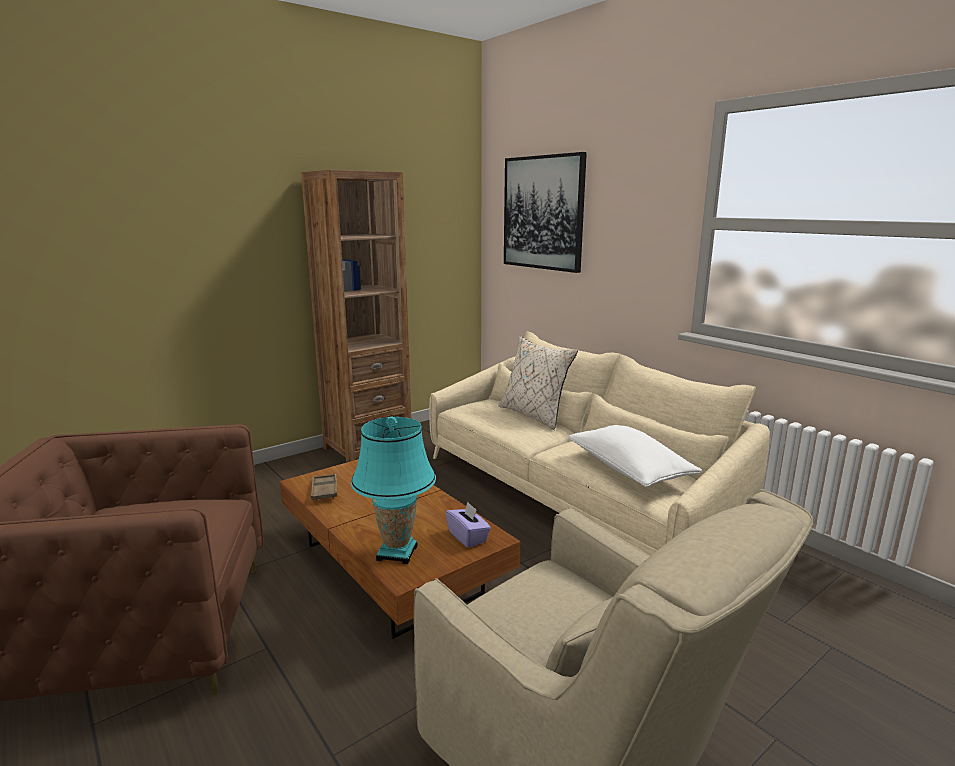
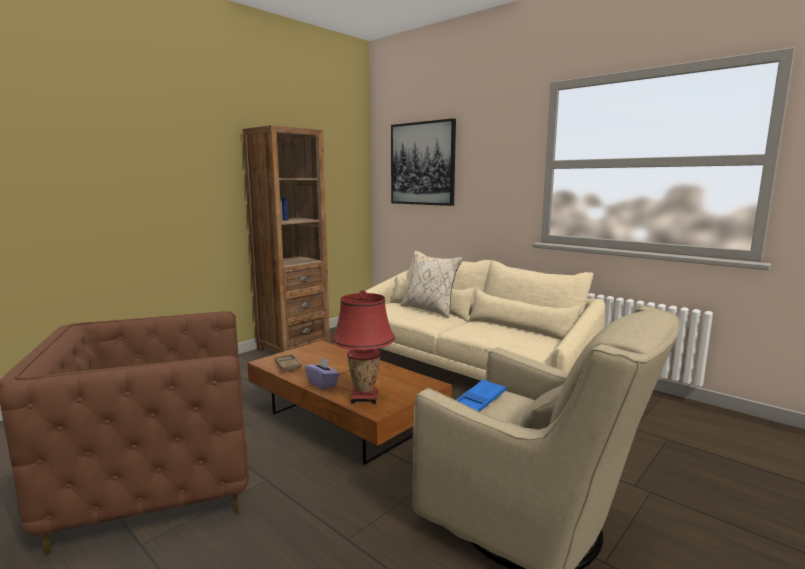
camera: 10 degrees left, 5 degrees down
(397, 553) = (364, 398): turquoise table lamp -> red table lamp
(468, 537) = (412, 385): purple tissue box -> purple tissue box (323, 383)
(521, 593) = (479, 402): none -> blue tray
(629, 470) = (513, 337): white pillow -> none

